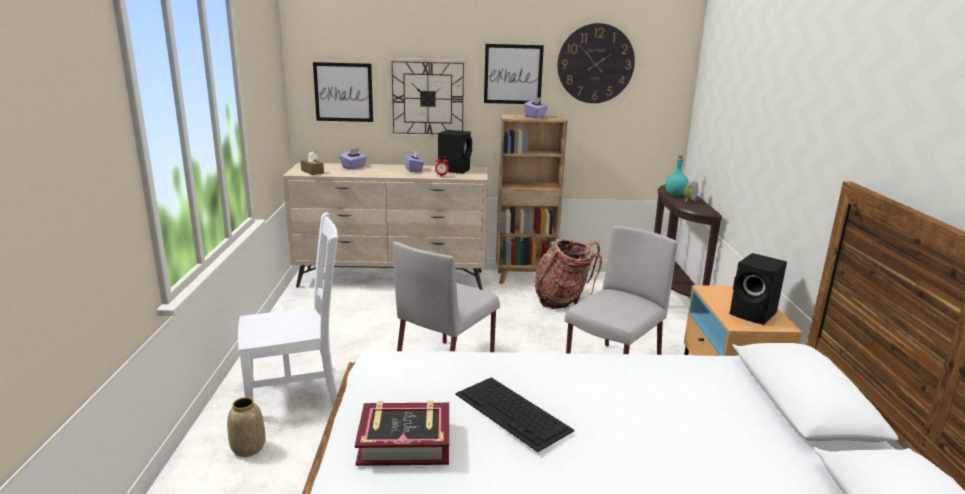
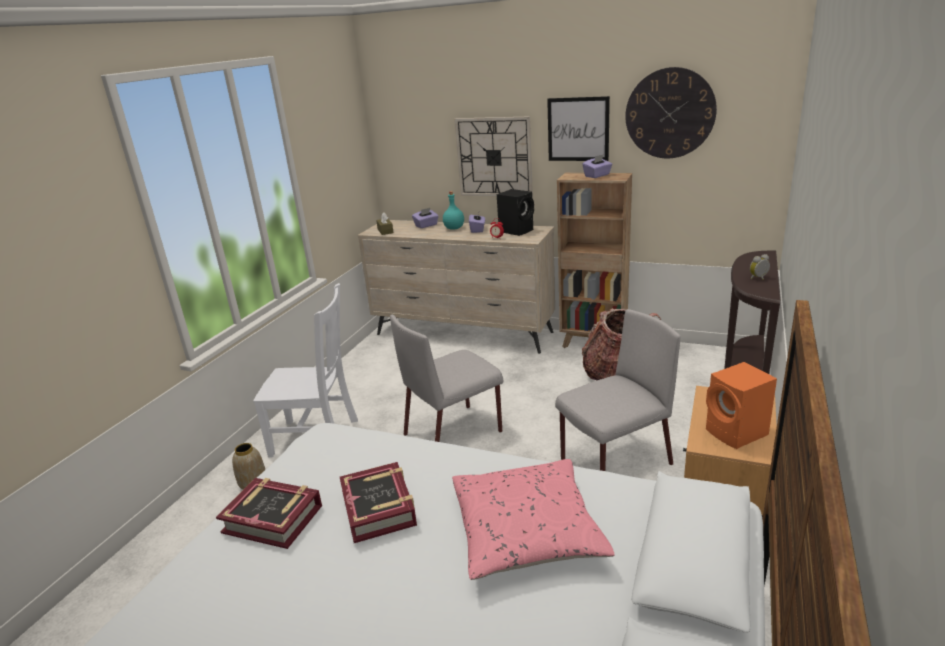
camera: 25 degrees right, 5 degrees up
(343, 92) = (418, 153): picture -> none
(513, 412) = (379, 508): keyboard -> book
(663, 408) = (526, 532): none -> pink pillow
(675, 194) = (749, 267): turquoise bottle -> turquoise bottle (454, 228)
(754, 314) = (737, 433): black speaker -> orange speaker

